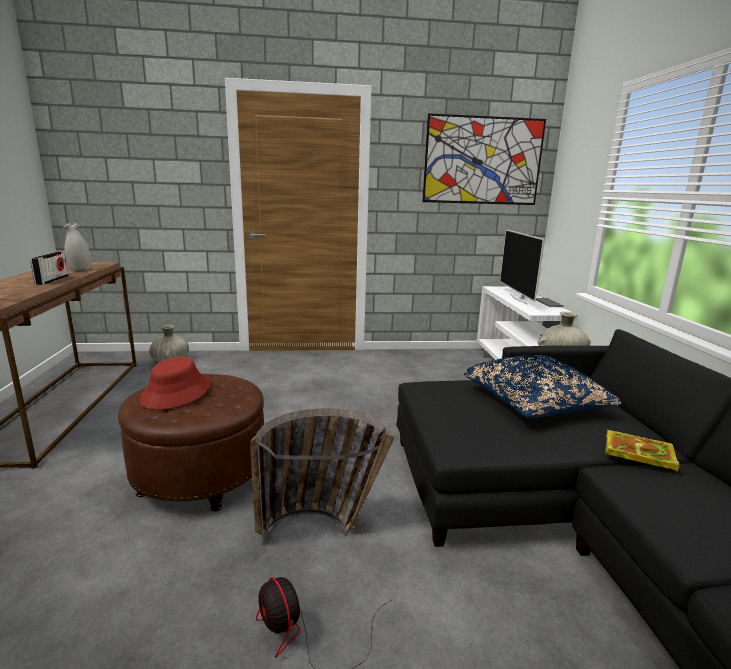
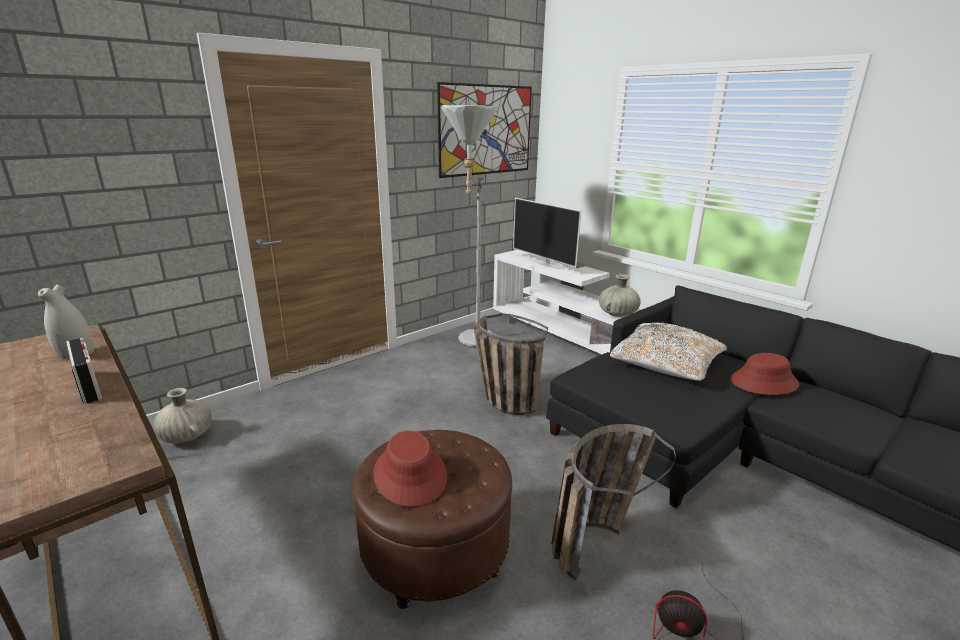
camera: 35 degrees left, 5 degrees up
(393, 406) = (501, 399): none -> basket
(428, 361) = (471, 341): none -> grey floor lamp
(534, 402) = (666, 363): blue pillow -> white pillow
(636, 453) = (764, 382): book -> red hat

